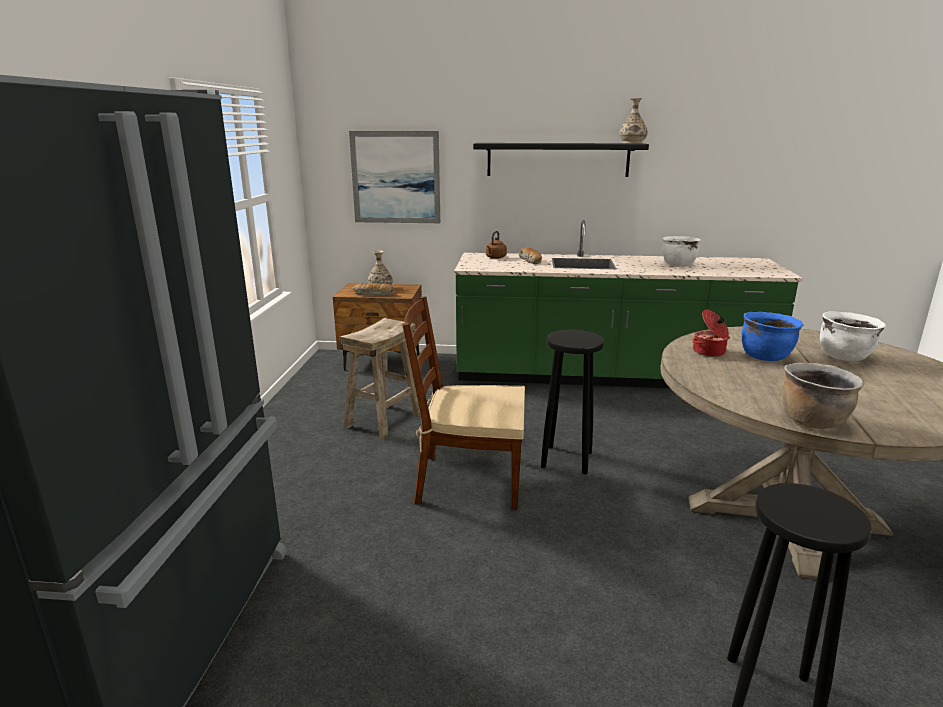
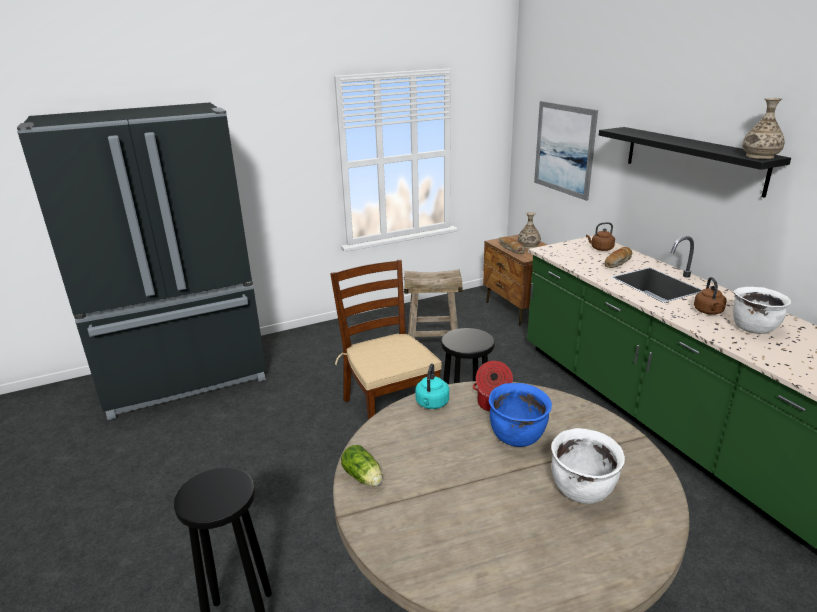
camera: 60 degrees right, 5 degrees up
(644, 265) = (708, 312): none -> brown kettle
(694, 370) = (432, 404): none -> turquoise kettle
(812, 421) = (364, 478): brown cooking pot -> lettuce

